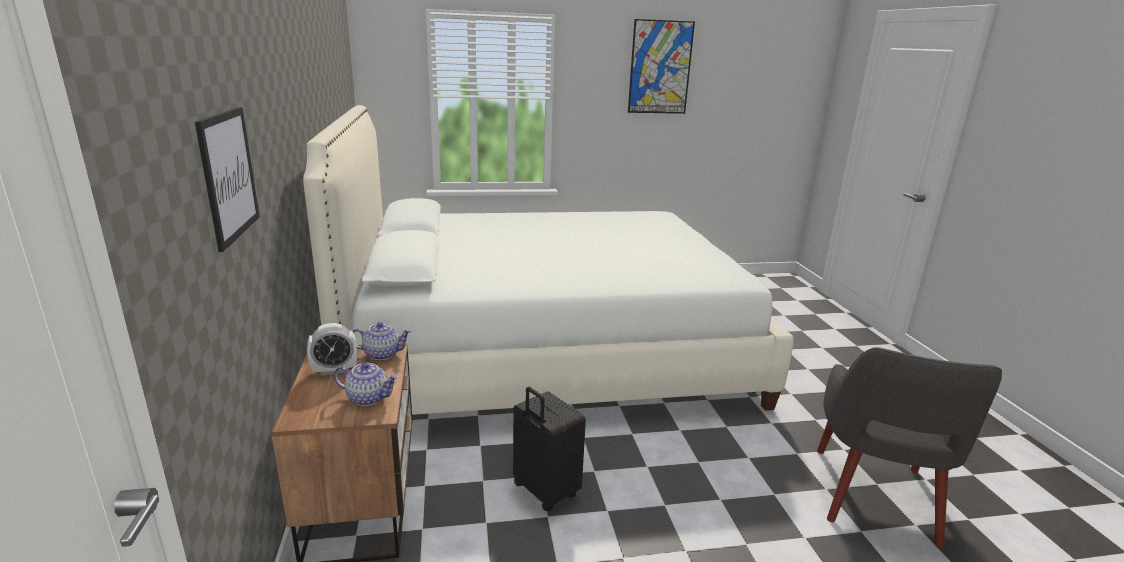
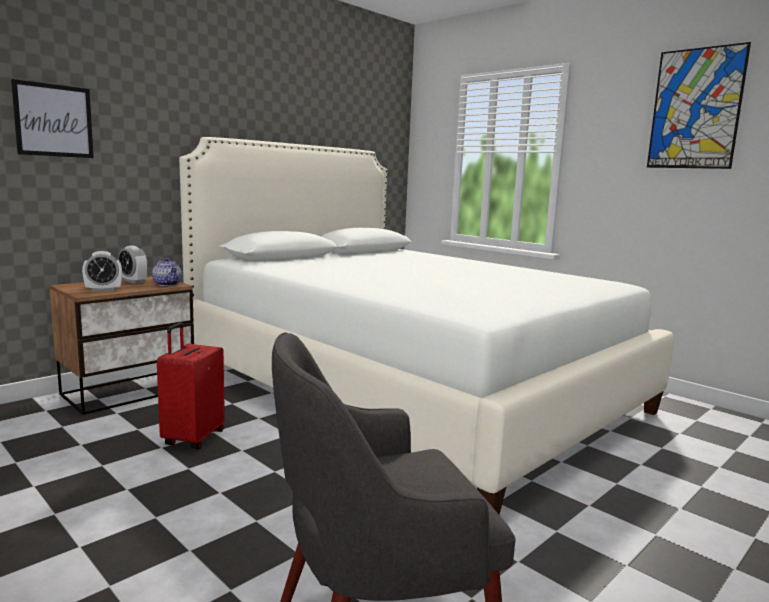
camera: 55 degrees right, 10 degrees down
(368, 398) = (103, 290): teapot -> alarm clock
(544, 492) = (192, 438): black suitcase -> red suitcase

